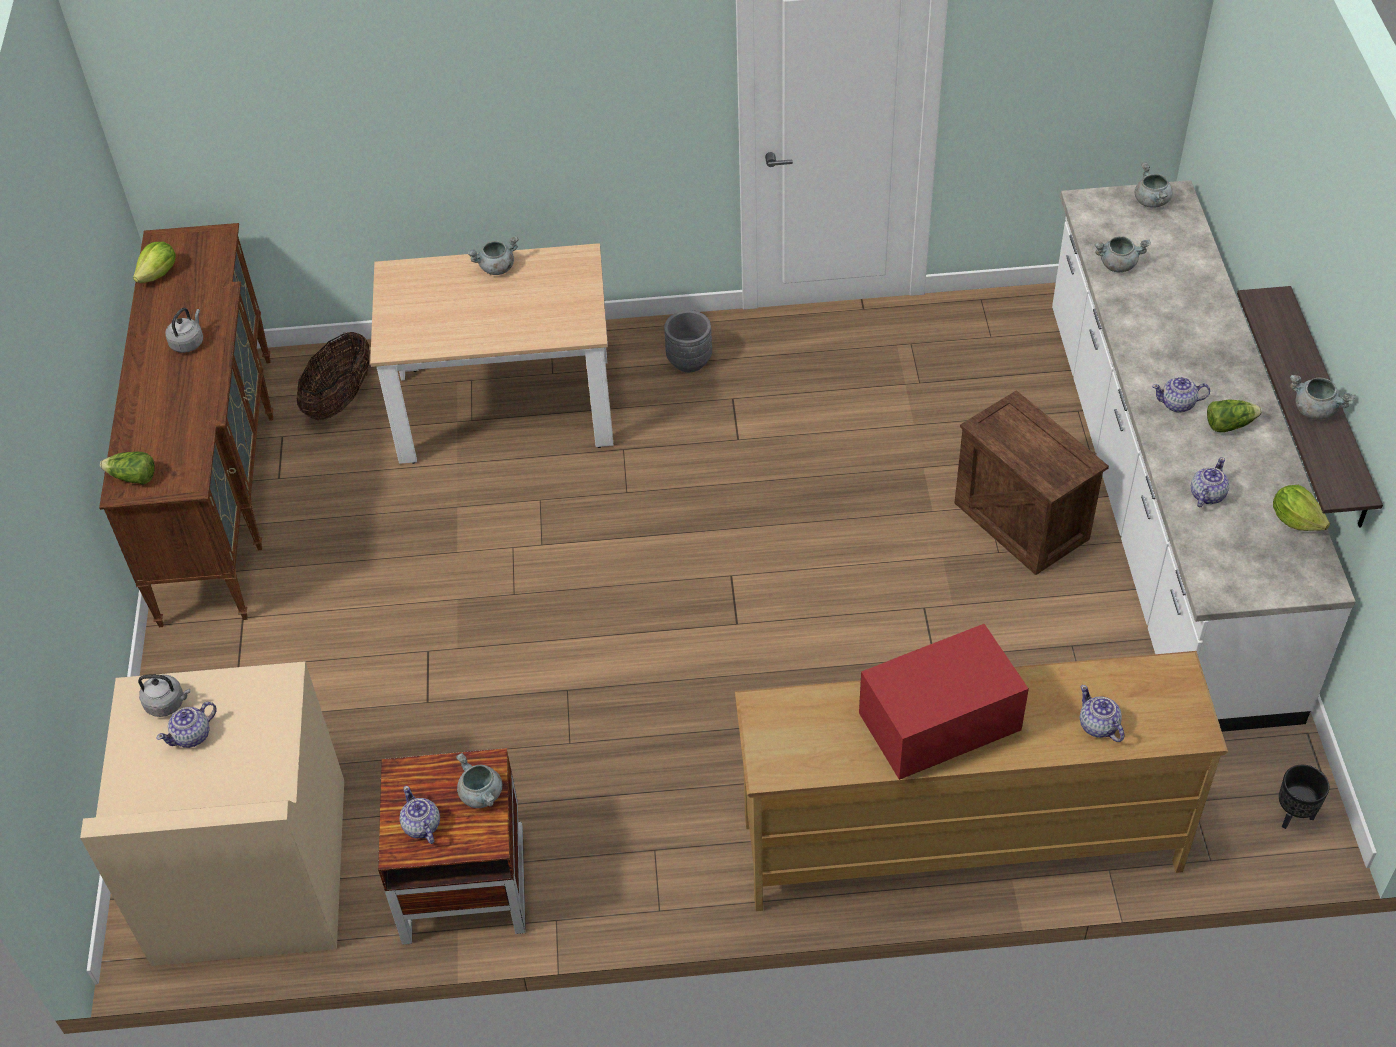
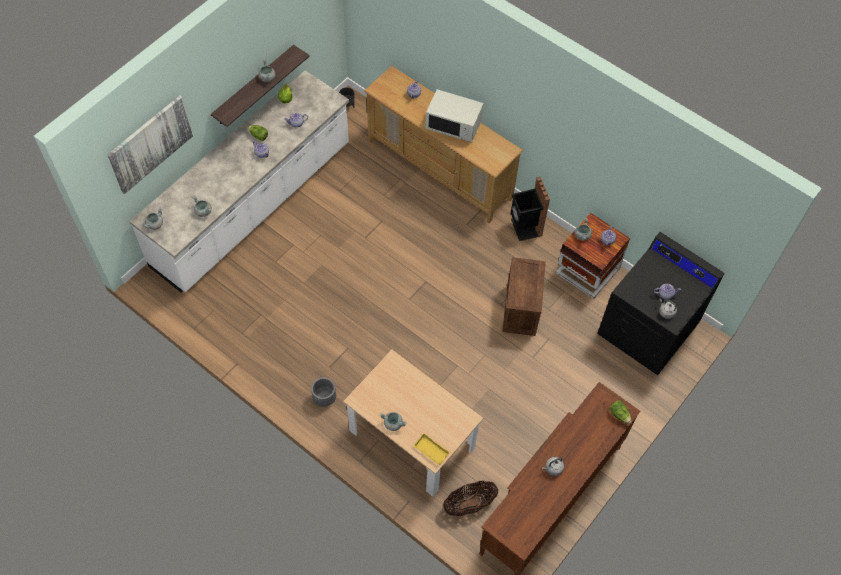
camera: 140 degrees left, 10 degrees up
(159, 274) = (537, 523): lettuce -> none
(249, 869) = (648, 328): beige washing machine -> black washing machine
(408, 276) = (430, 451): none -> yellow tray
(668, 868) = (524, 228): none -> black trash can
(939, 727) = (453, 125): red microwave -> white microwave
(1019, 521) = (300, 238): crate -> crate (521, 311)
(1254, 126) = (150, 144): none -> picture

